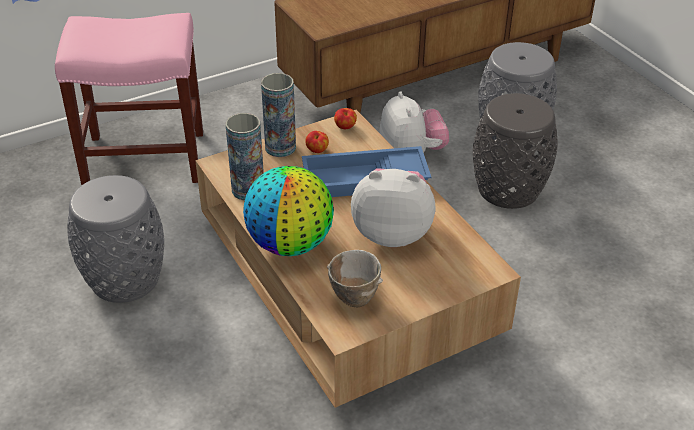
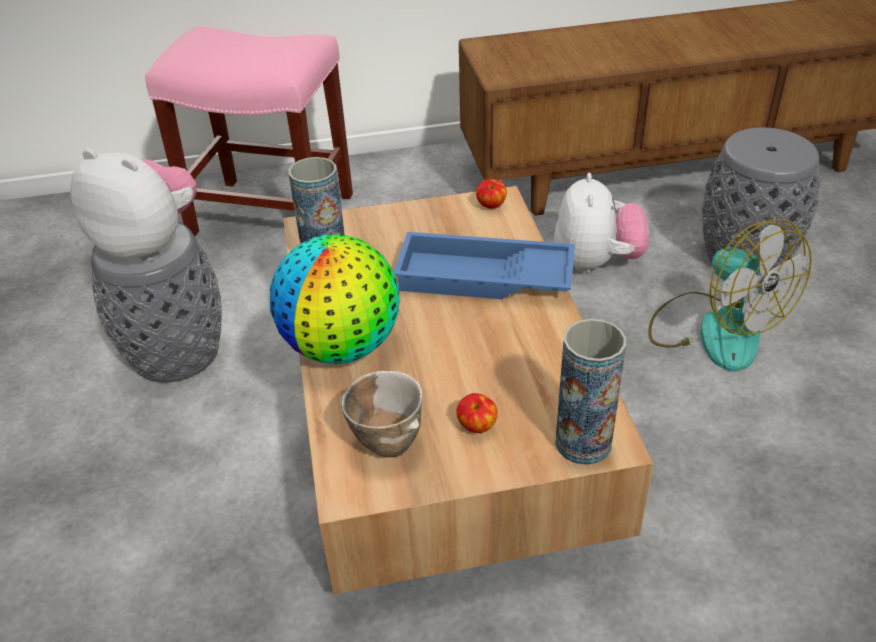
camera: 20 degrees right, 0 degrees up
(280, 147) = (395, 218): vase -> vase (583, 443)
(317, 151) = (439, 230): apple -> apple (477, 426)
(392, 232) = (488, 357): plush toy -> plush toy (149, 244)
(508, 189) = (715, 329): grey stool -> fan

